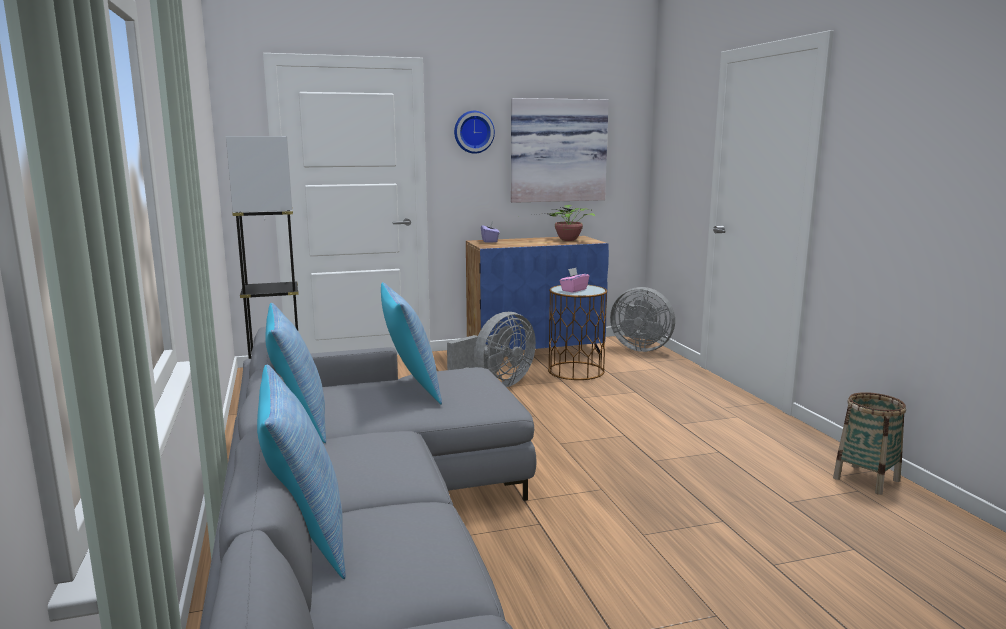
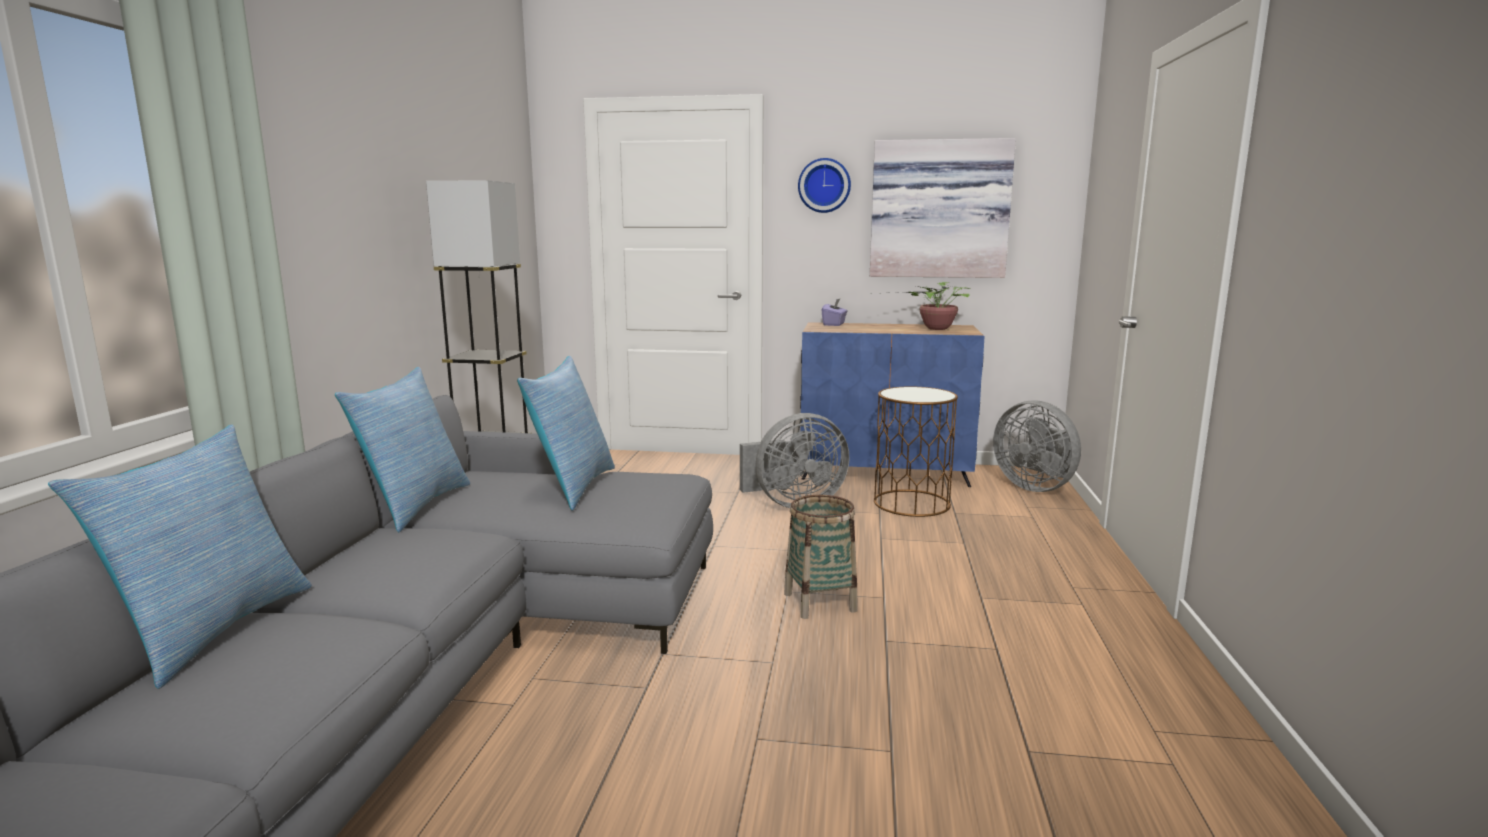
camera: 25 degrees right, 0 degrees up
(573, 290) = (910, 394): pink tissue box -> none
(866, 479) = (1208, 749): basket -> basket (820, 602)

